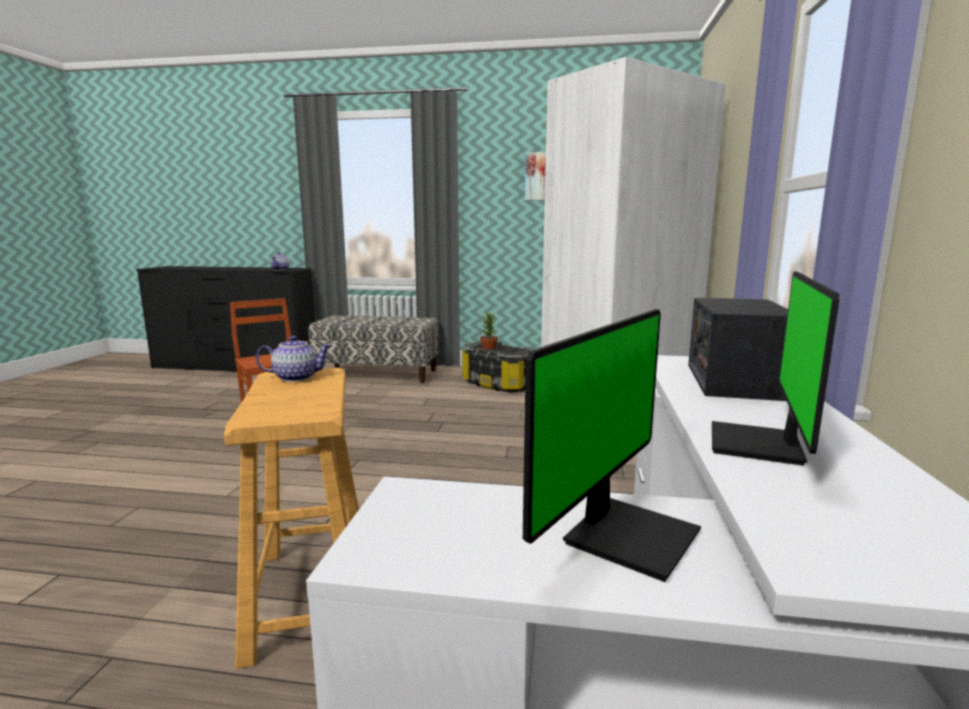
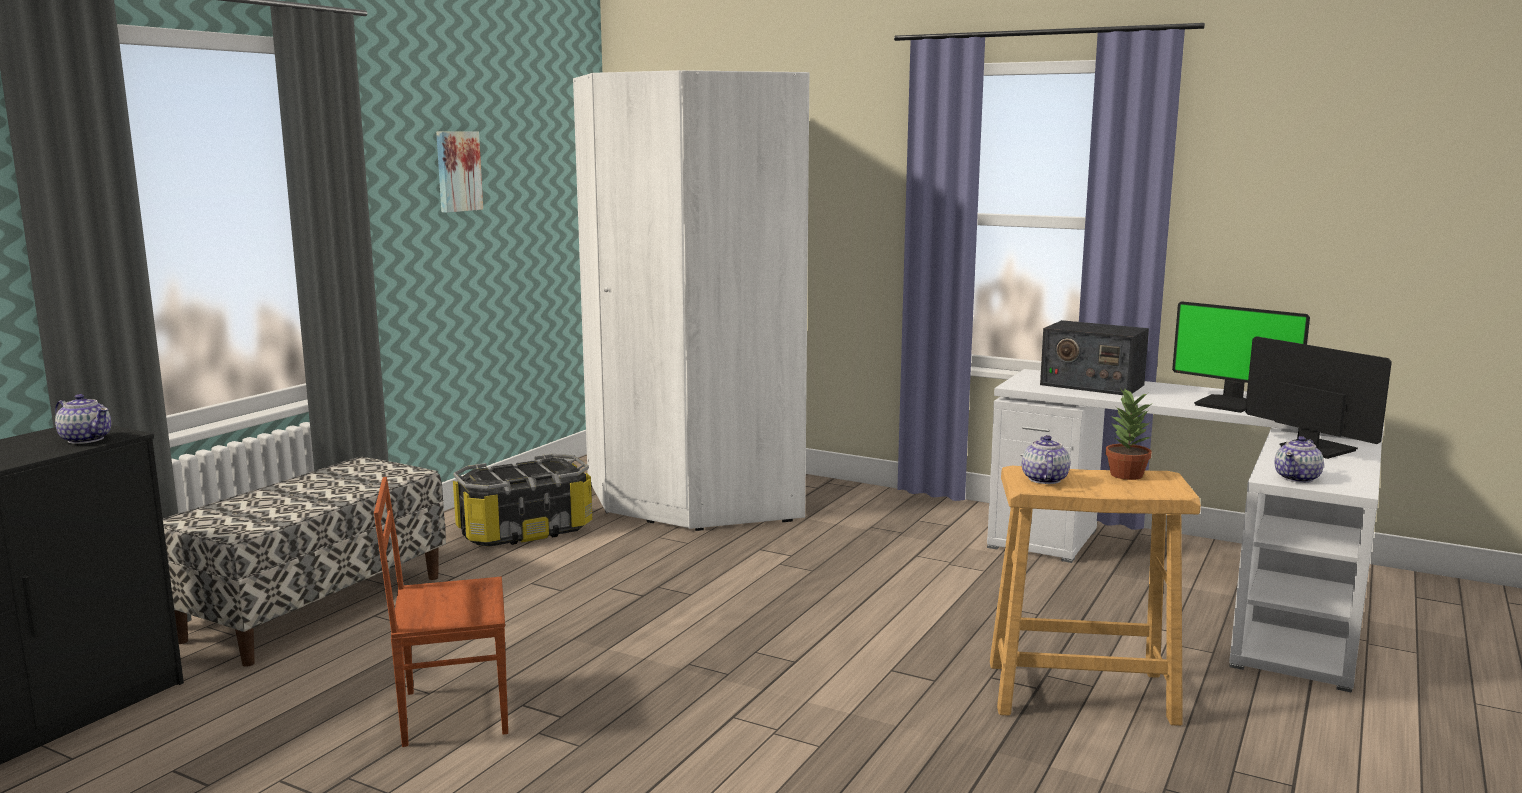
camera: 70 degrees left, 0 degrees up
(412, 510) = (1298, 478): none -> teapot
(489, 347) = (501, 475): potted plant -> potted plant (1125, 475)

